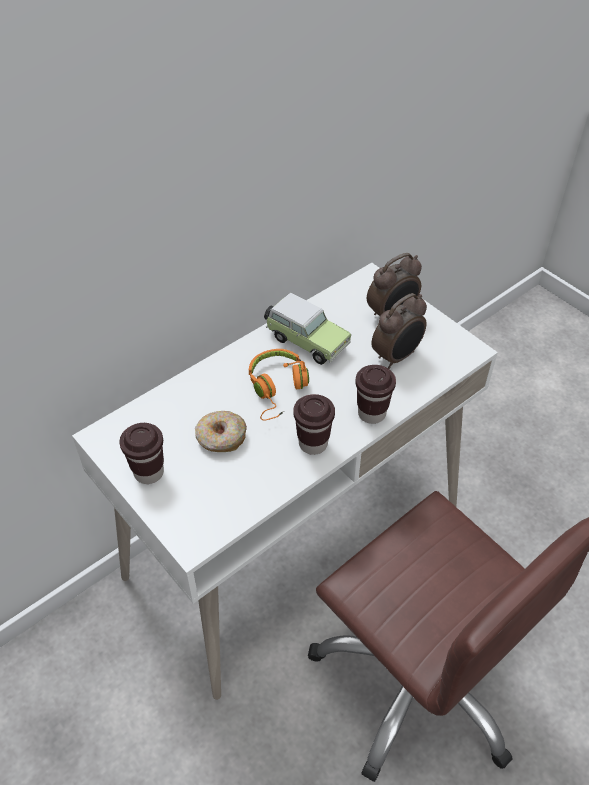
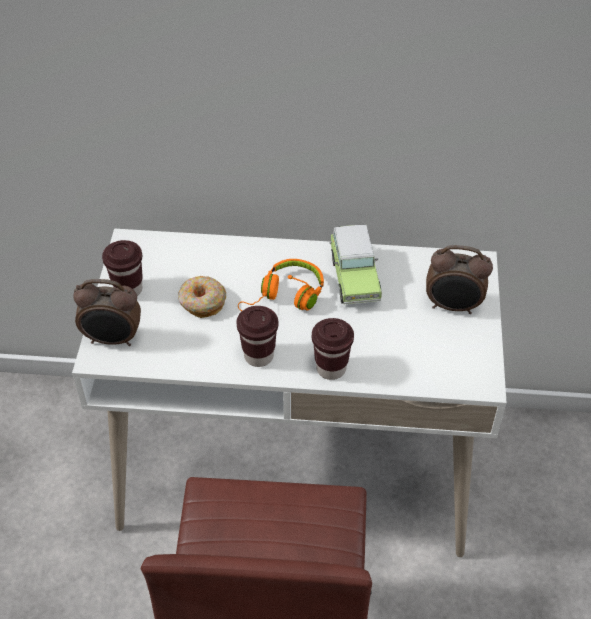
camera: 45 degrees right, 0 degrees up
(397, 356) = (411, 342): alarm clock -> alarm clock (113, 339)

